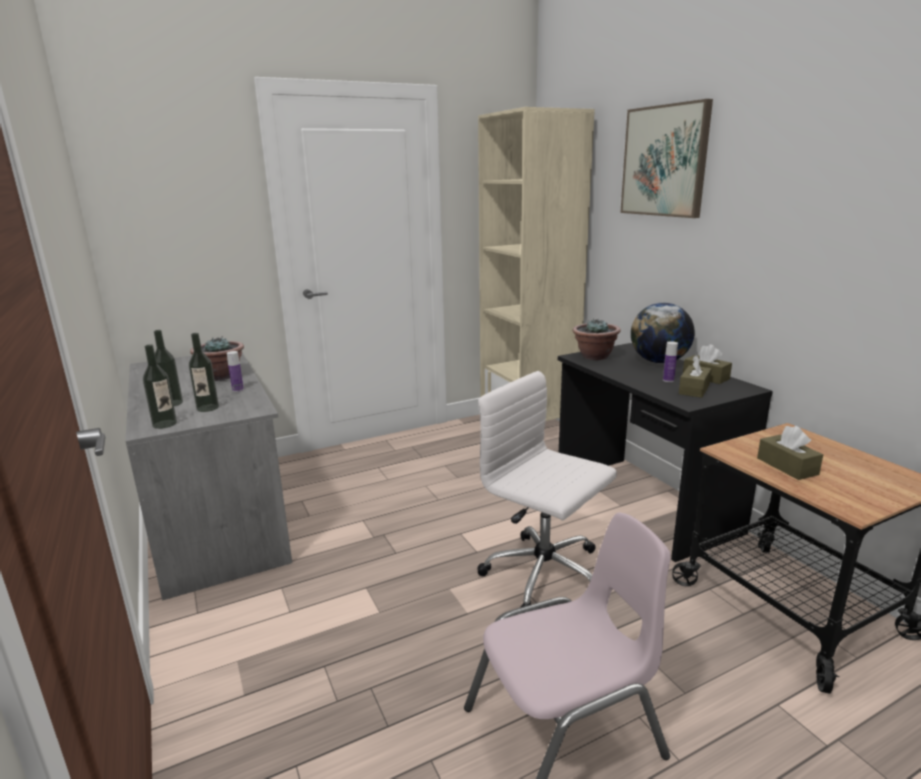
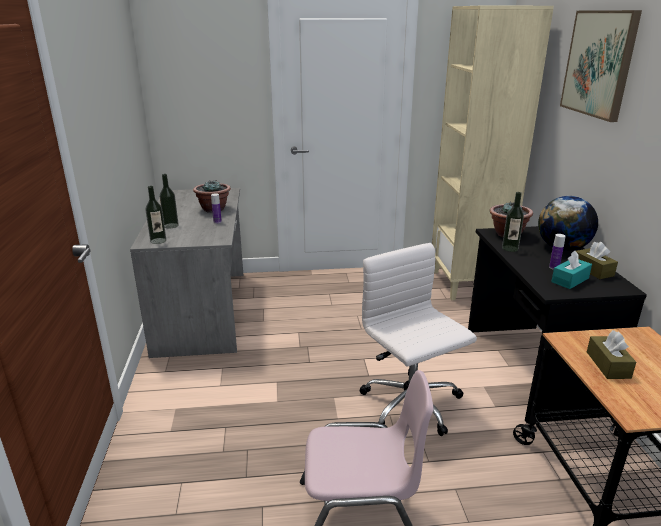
camera: 20 degrees right, 5 degrees up
(207, 408) = (190, 233): bottle -> bottle (510, 248)
(694, 389) = (570, 280): brown tissue box -> turquoise tissue box

